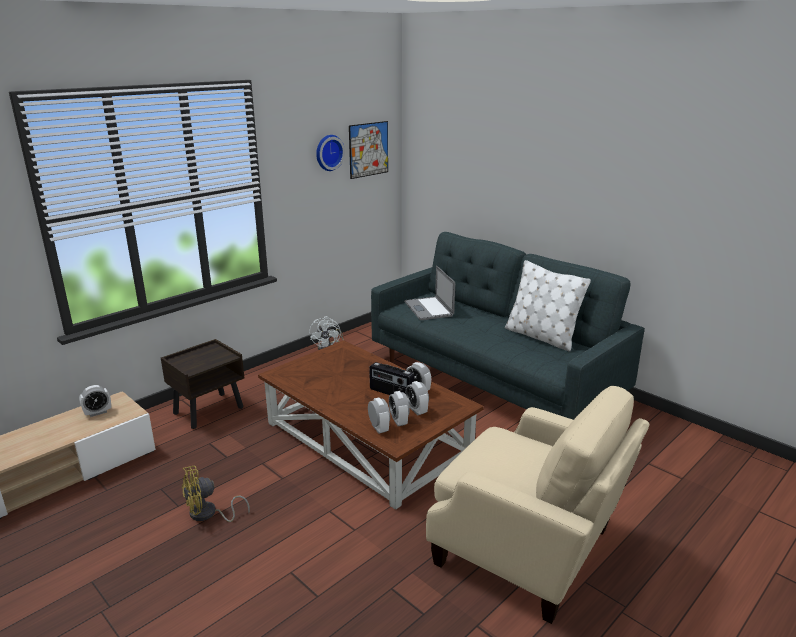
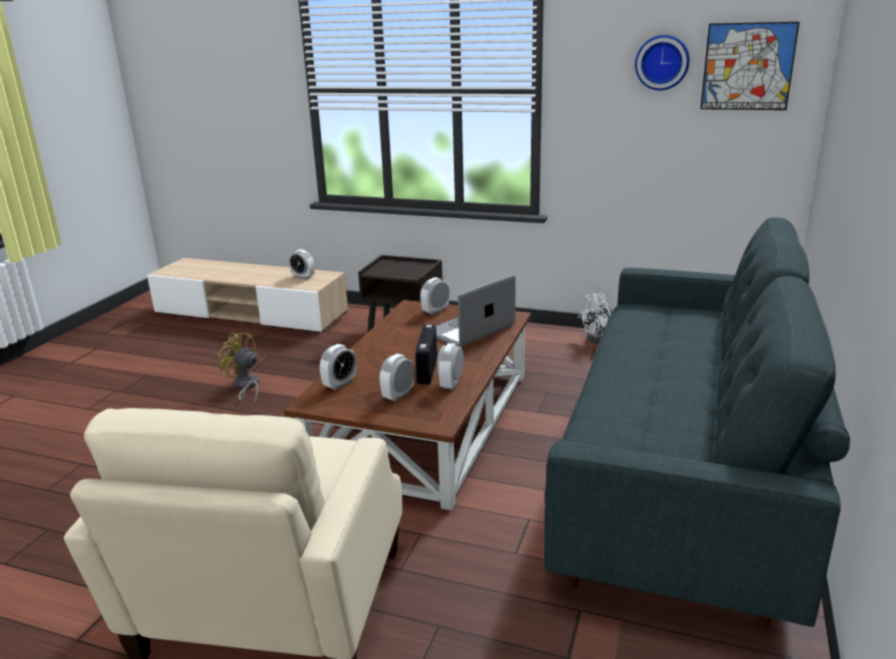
camera: 65 degrees right, 0 degrees up
(399, 421) = (364, 391): alarm clock -> alarm clock (435, 311)
(428, 308) = (663, 323): laptop -> laptop (469, 329)
(541, 337) = (699, 424): white pillow -> none

